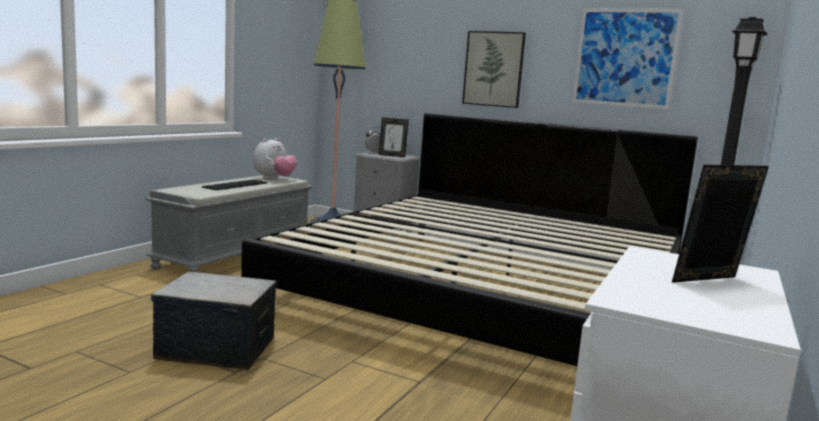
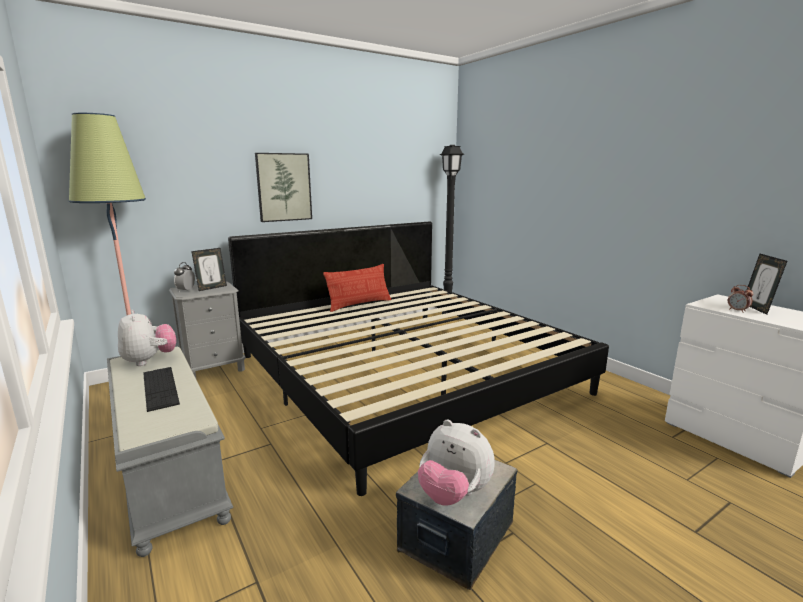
camera: 60 degrees left, 5 degrees up
(193, 286) = (453, 494): none -> plush toy
(530, 218) = (359, 304): none -> pillow
(625, 58) = (380, 172): picture -> none
(655, 267) = (737, 310): none -> alarm clock

